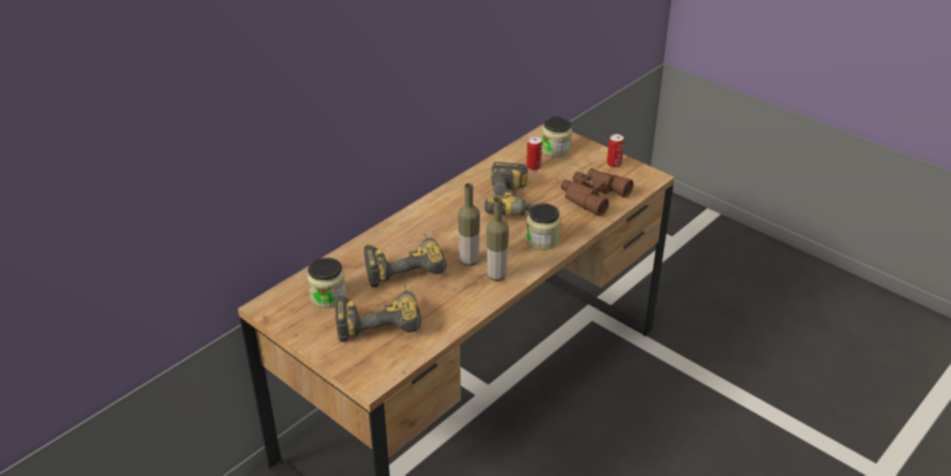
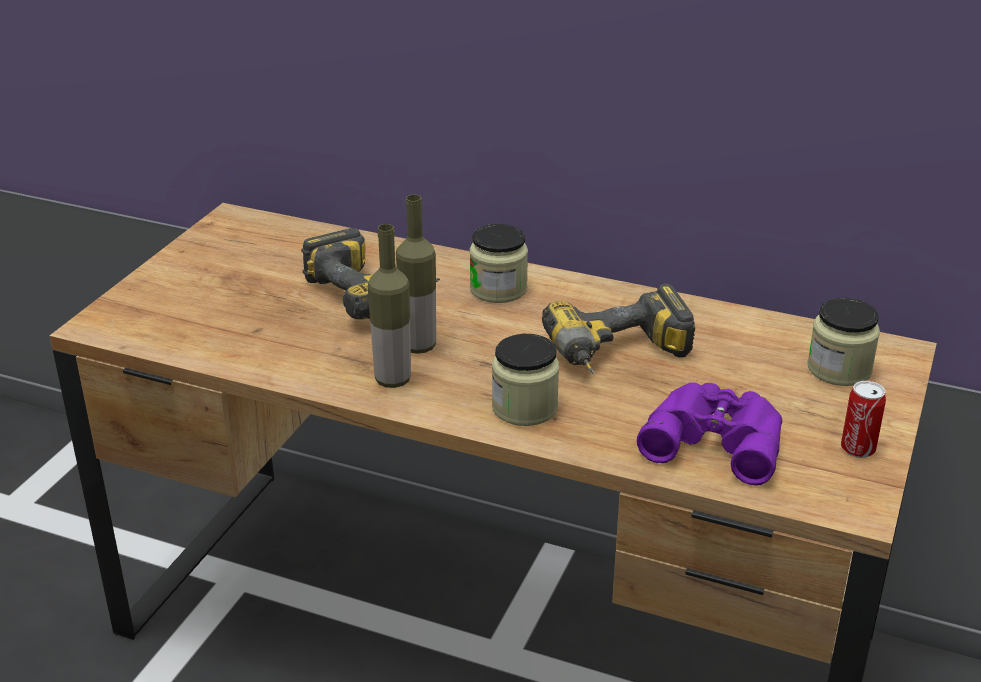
camera: 70 degrees right, 5 degrees down
(328, 296) = (272, 253): jar -> jar (498, 289)
(378, 320) = (234, 302): power drill -> none
(533, 167) = (754, 355): can -> none
(591, 195) = (715, 439): brown binoculars -> purple binoculars

